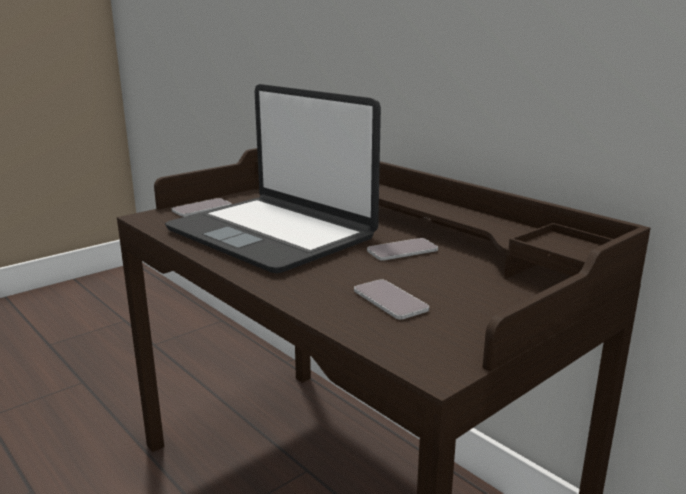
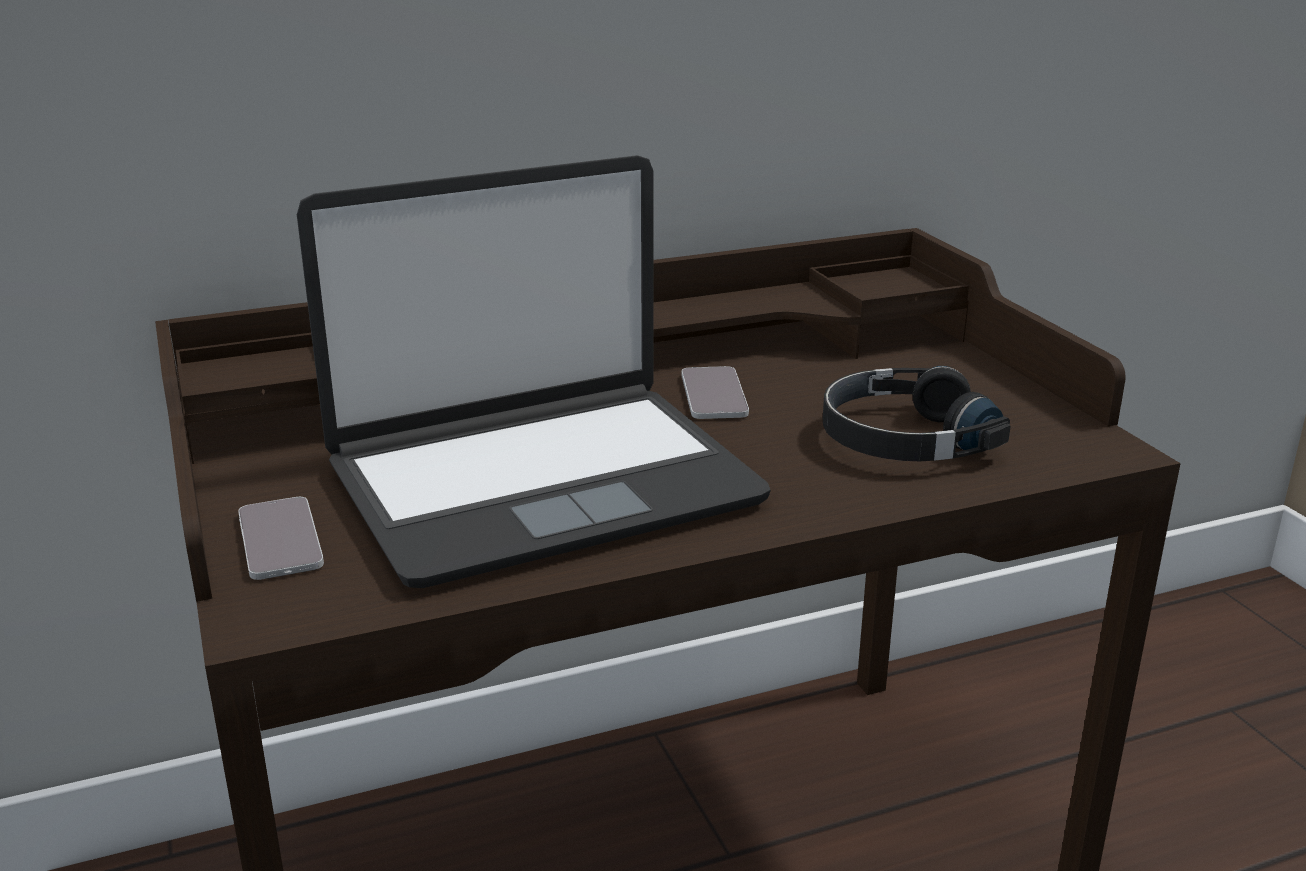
camera: 70 degrees left, 5 degrees up
(390, 300) = (903, 438): phone -> black headphones

